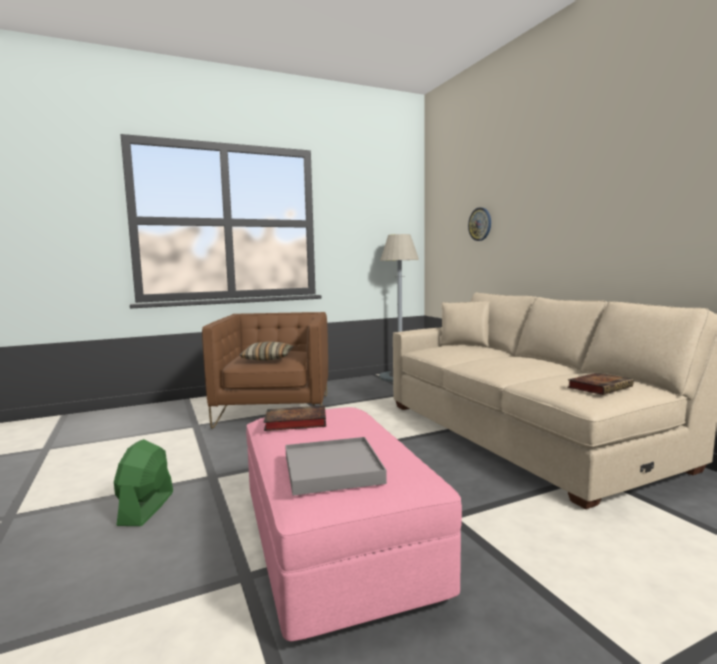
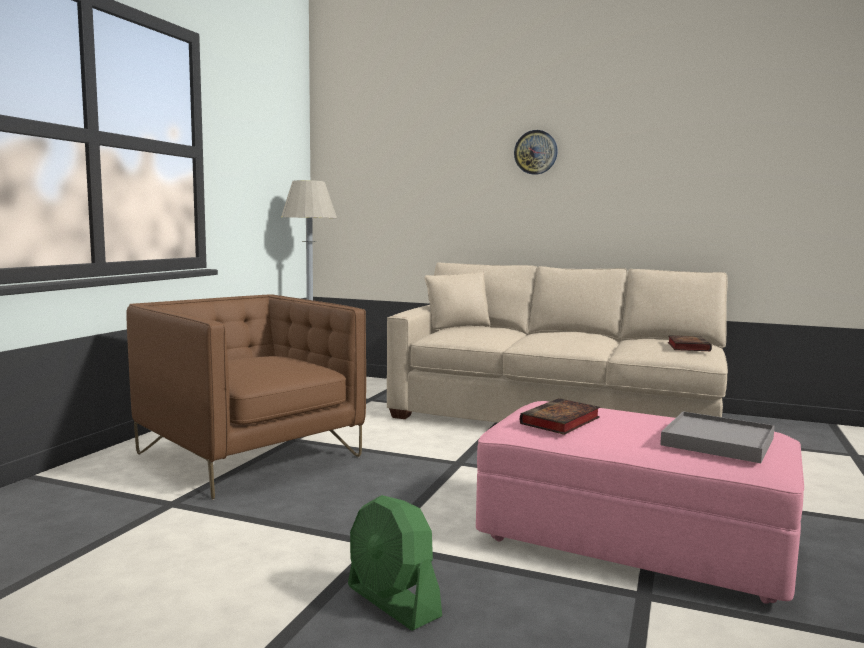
camera: 45 degrees left, 0 degrees up
(267, 359) = (276, 369): pillow -> none
(480, 224) = (424, 177): wall clock -> wall clock (535, 152)

